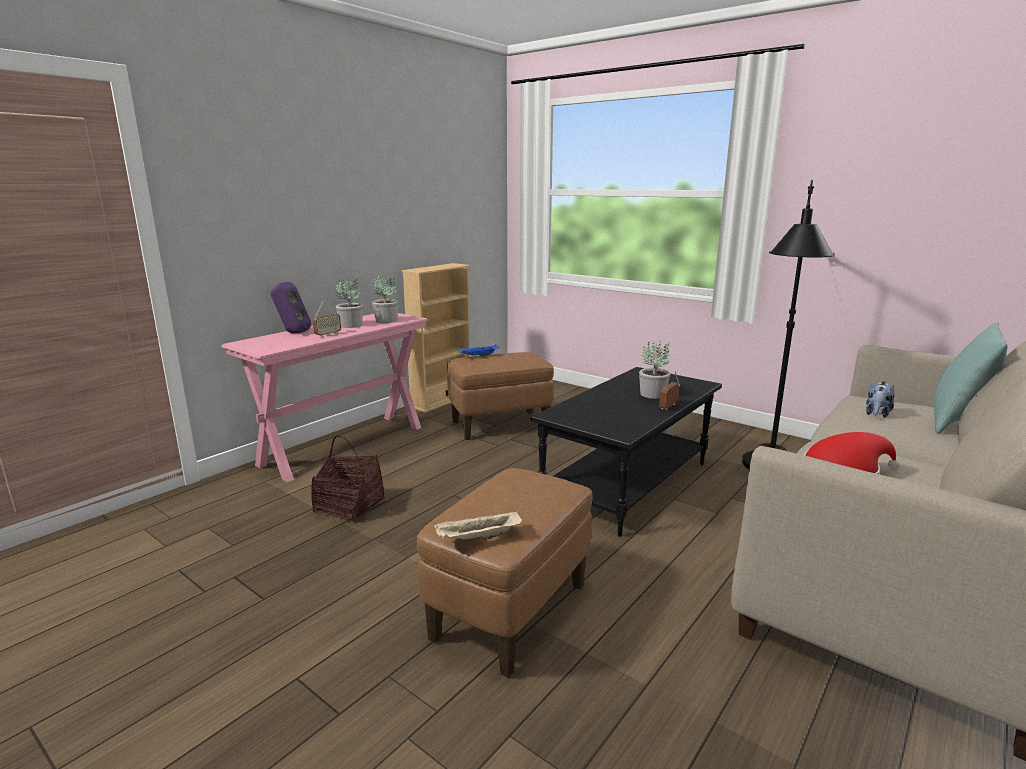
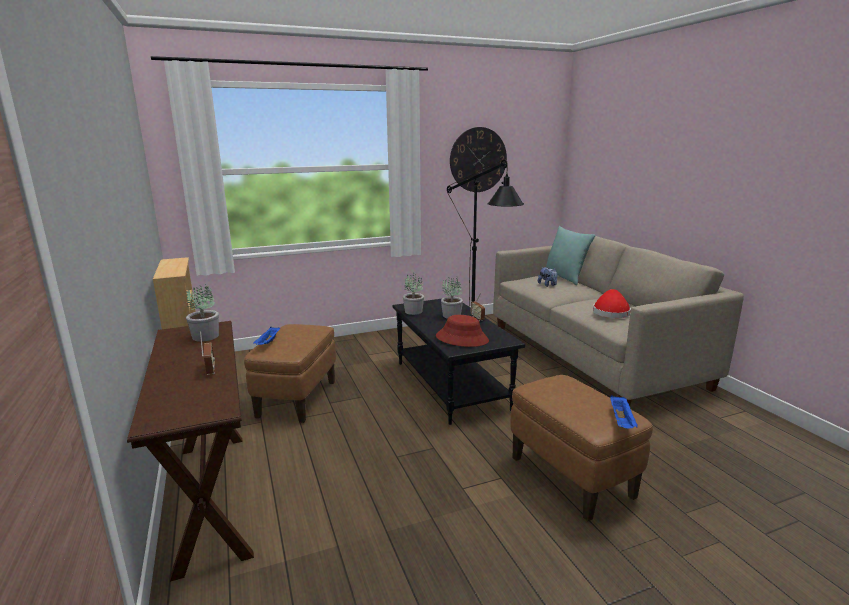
camera: 60 degrees left, 0 degrees up
(291, 332) = (159, 387): purple speaker -> none
(344, 445) = (213, 495): pink console table -> brown console table
(349, 506) = (358, 520): basket -> none
(351, 325) = (190, 354): potted plant -> potted plant (413, 311)
(478, 538) = (621, 421): beige tray -> blue tray
(590, 412) = (462, 338): none -> red hat
(895, 189) = (478, 160): none -> wall clock

